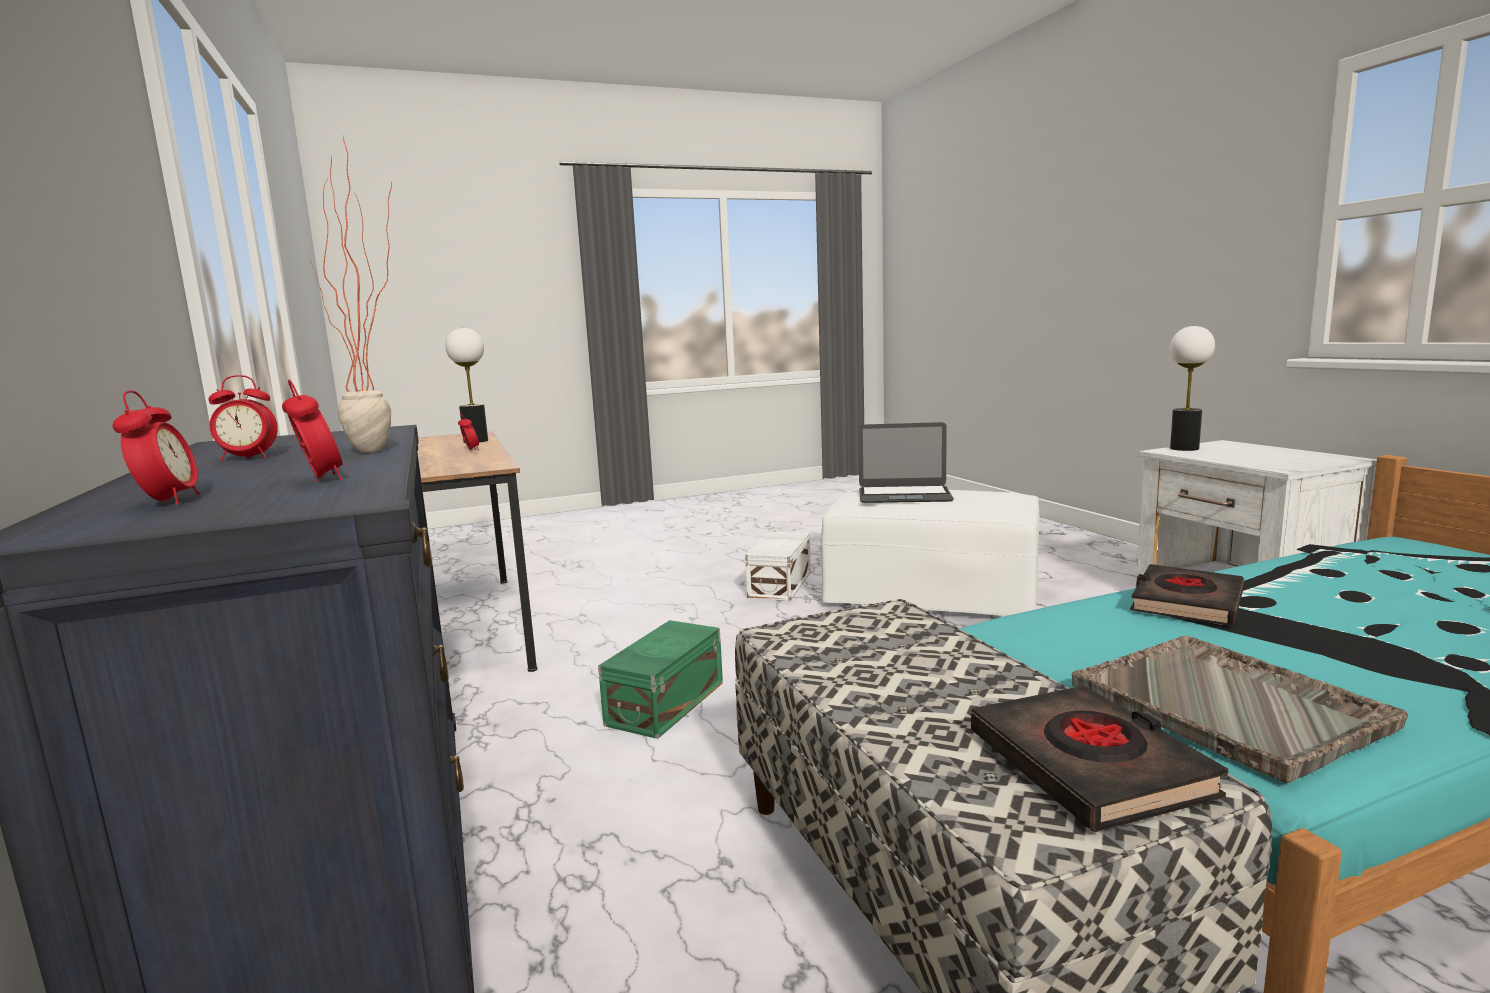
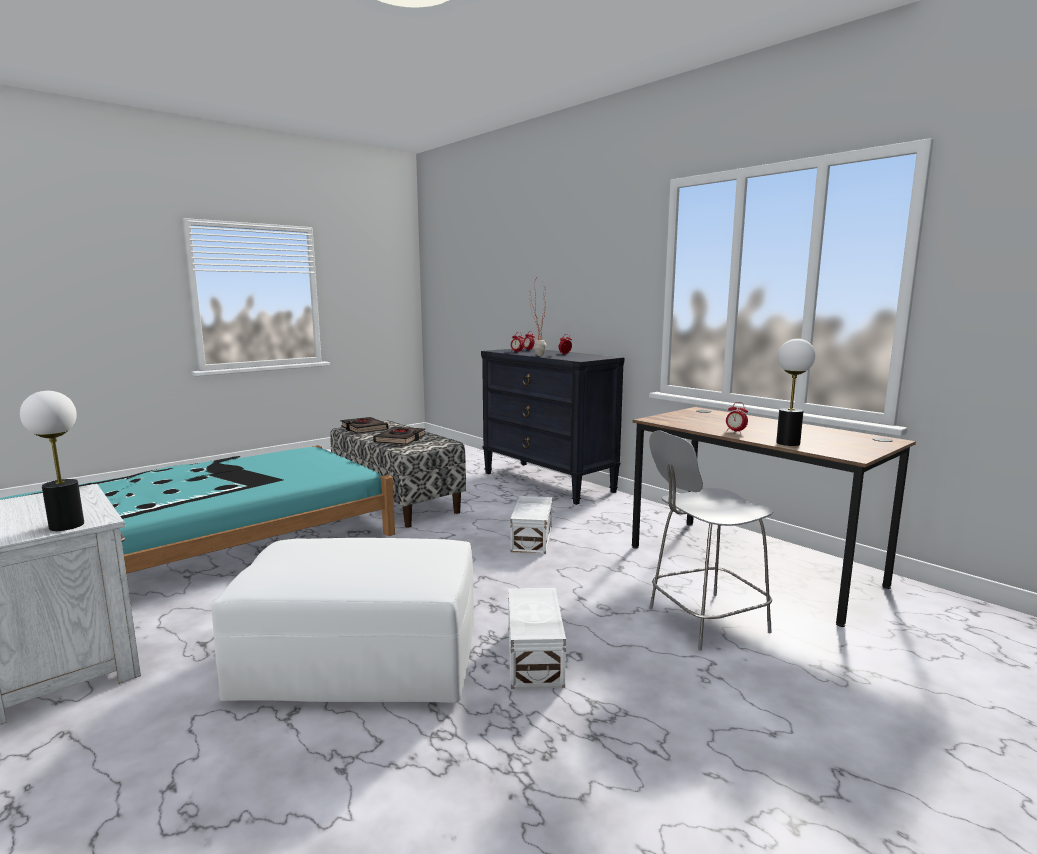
camera: 160 degrees right, 0 degrees up
(606, 593) = (704, 621): none -> grey chair
(663, 704) = (533, 539): green storage box -> white storage box
(904, 495) = (387, 552): laptop -> none
(1186, 603) = (261, 484): black book -> black book (400, 439)
(1228, 707) = (303, 455): grey tray -> none

